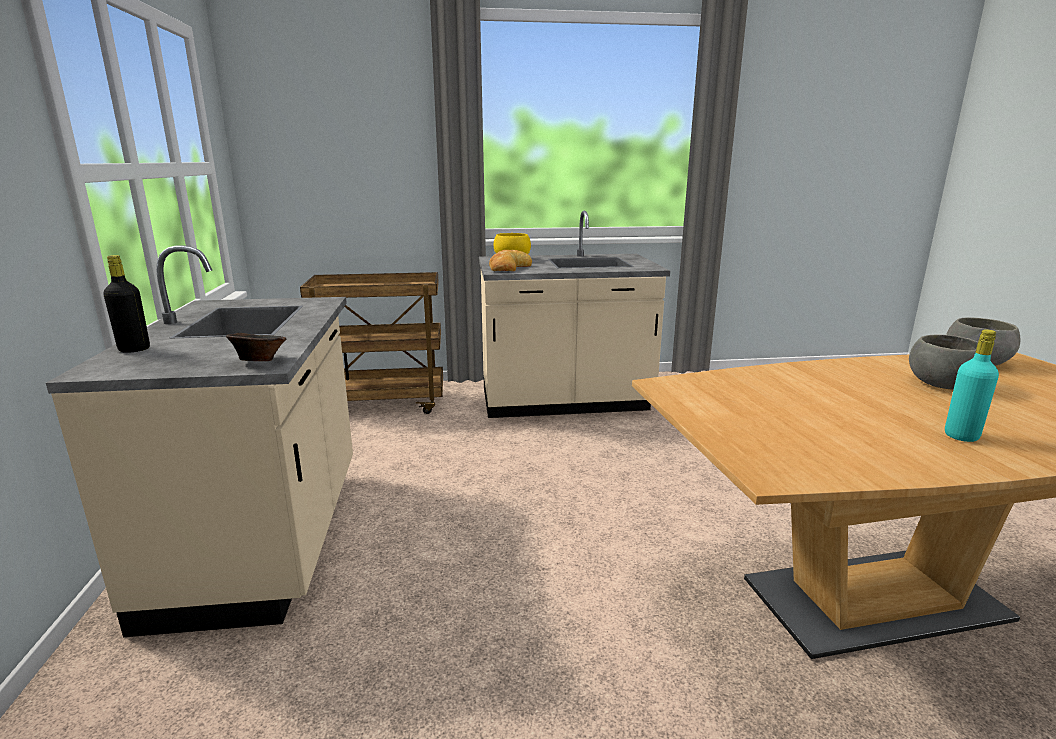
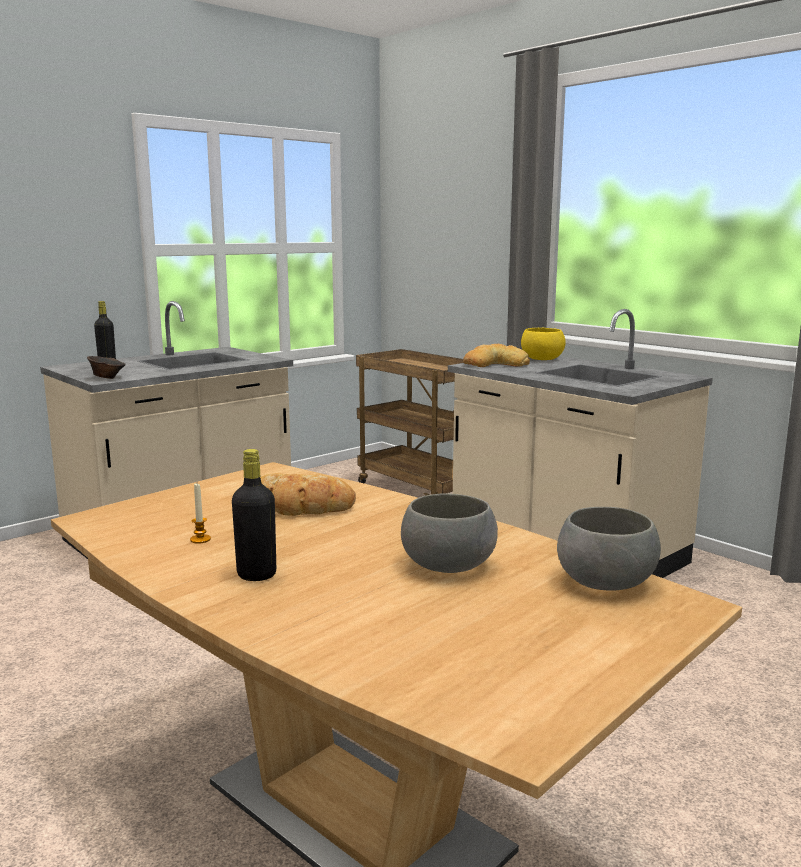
camera: 55 degrees right, 5 degrees down
(783, 394) = (300, 506): none -> bread
(863, 440) = (200, 539): none -> candle
(961, 436) = (256, 575): turquoise bottle -> black bottle

